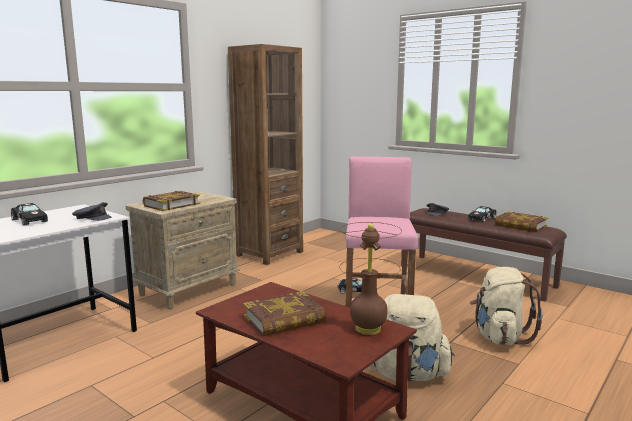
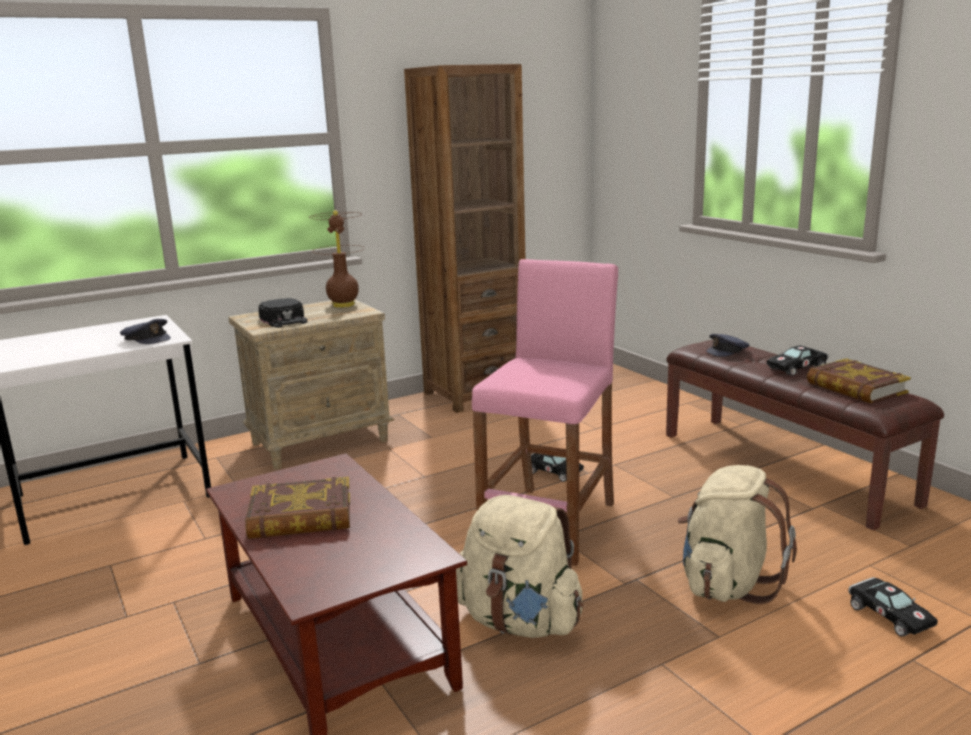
camera: 20 degrees right, 5 degrees up
(29, 220) = (75, 338): black toy car -> black toy car (887, 615)
(171, 205) = (284, 319): book -> black cap
(368, 329) = (397, 549): brown table lamp -> brown table lamp (343, 305)

